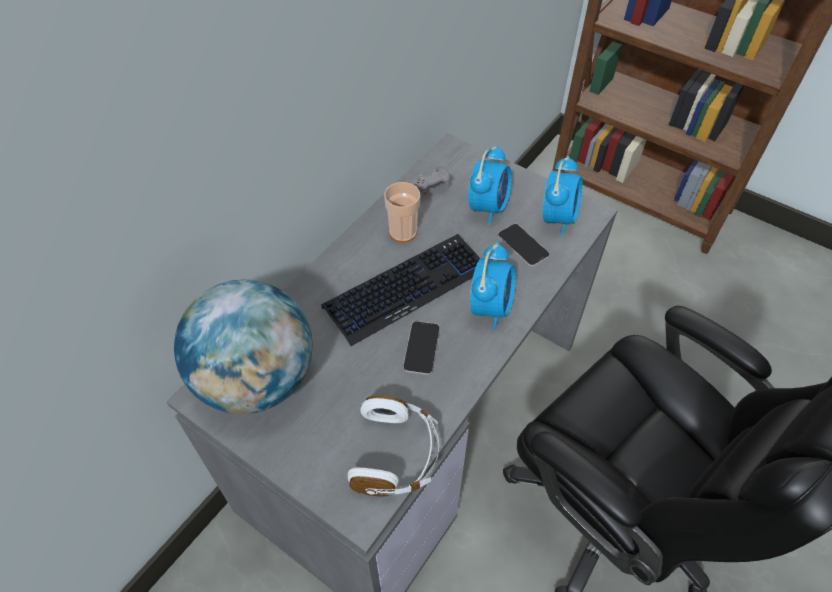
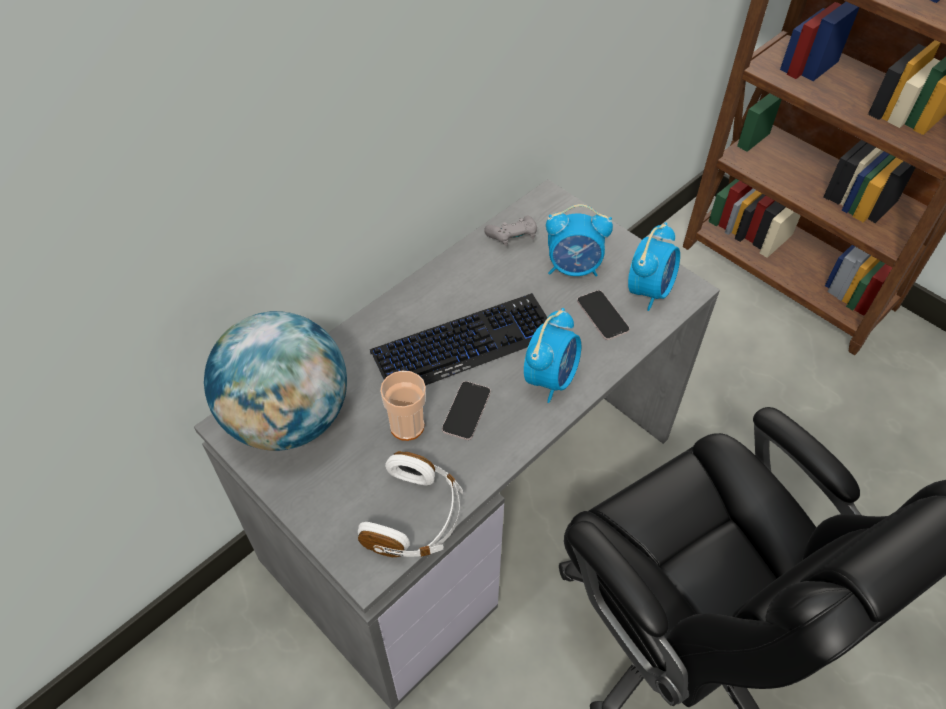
camera: 10 degrees right, 0 degrees up
(403, 232) = (474, 283): cup -> cup (407, 426)
(488, 207) = (573, 268): alarm clock -> alarm clock turned 60 degrees clockwise

